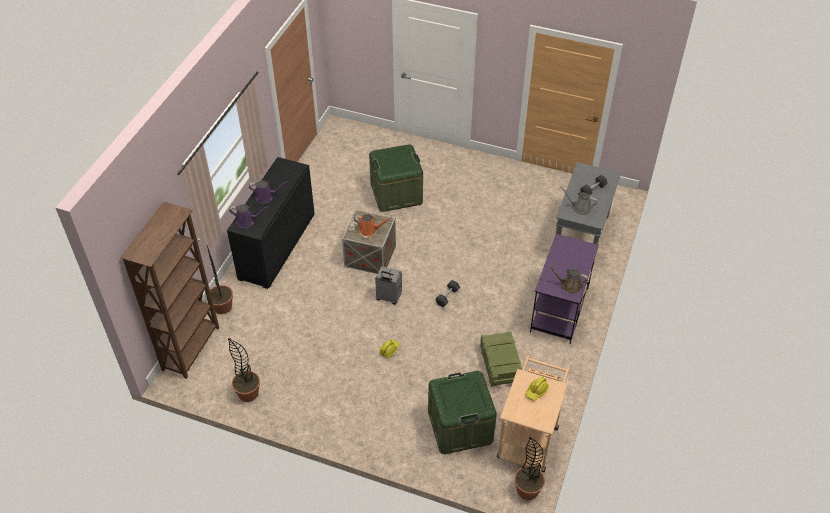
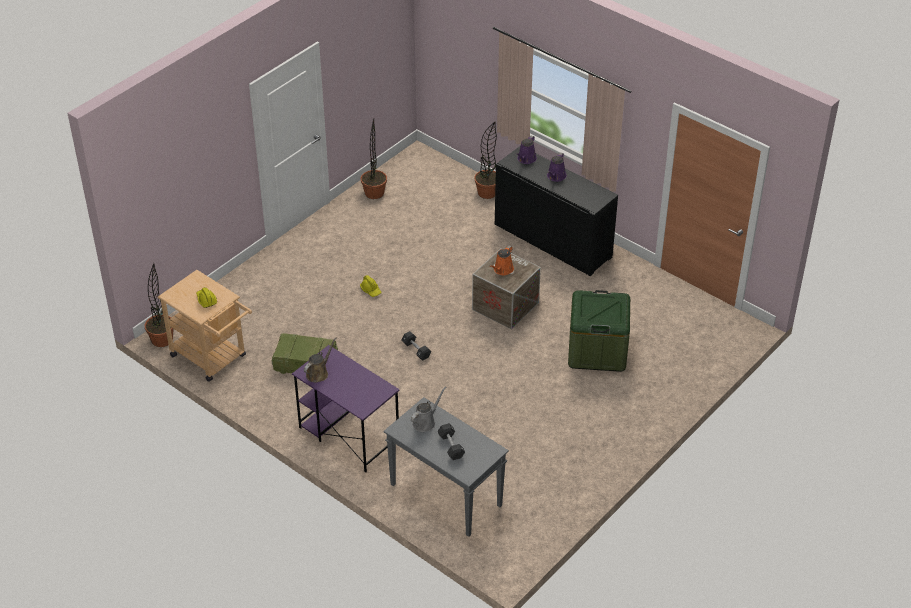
camera: 110 degrees right, 5 degrees down
(192, 348) = (445, 168): brown bookcase -> none
(388, 298) = (438, 305): grey suitcase -> none
(460, 426) = (254, 315): green storage box -> none

